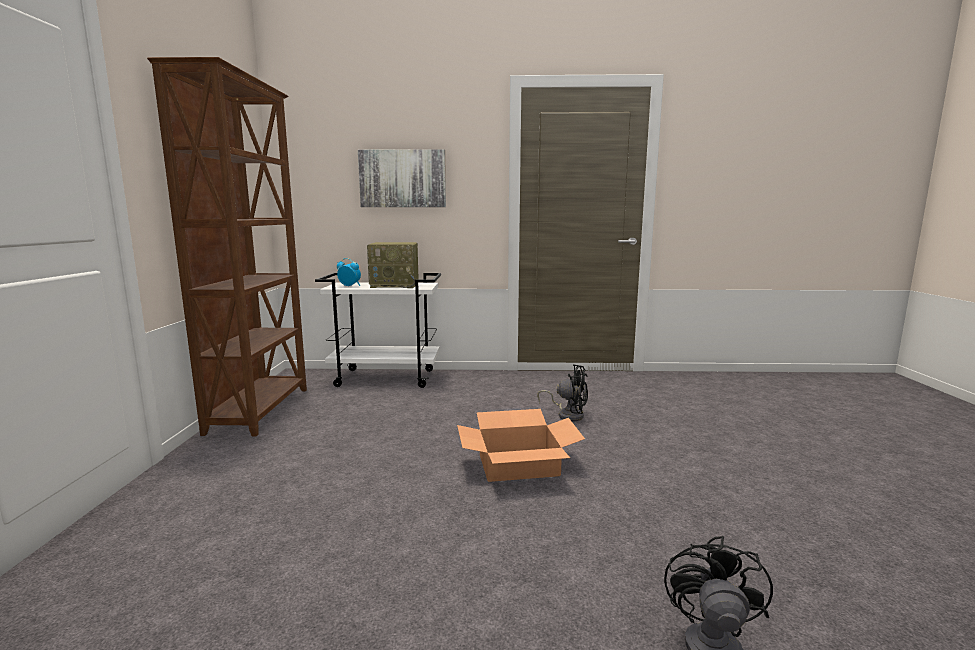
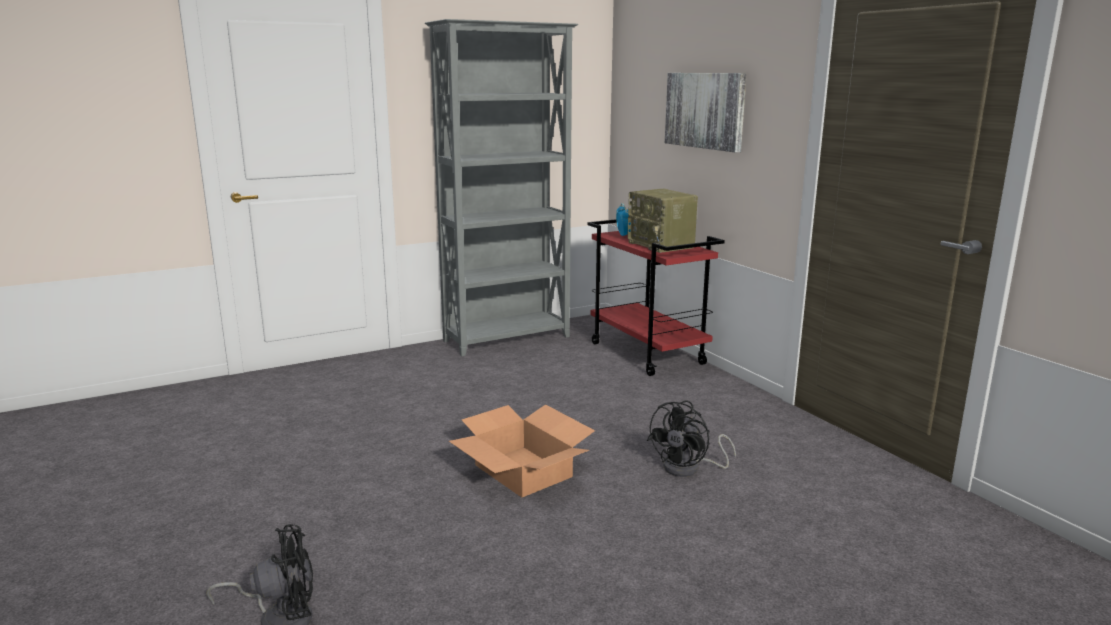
camera: 60 degrees right, 5 degrees up
(261, 410) = (508, 339): brown bookcase -> grey bookcase
(386, 378) = (648, 354): white cart -> red cart
(568, 414) = (689, 468): black fan -> black fan turned 45 degrees clockwise

